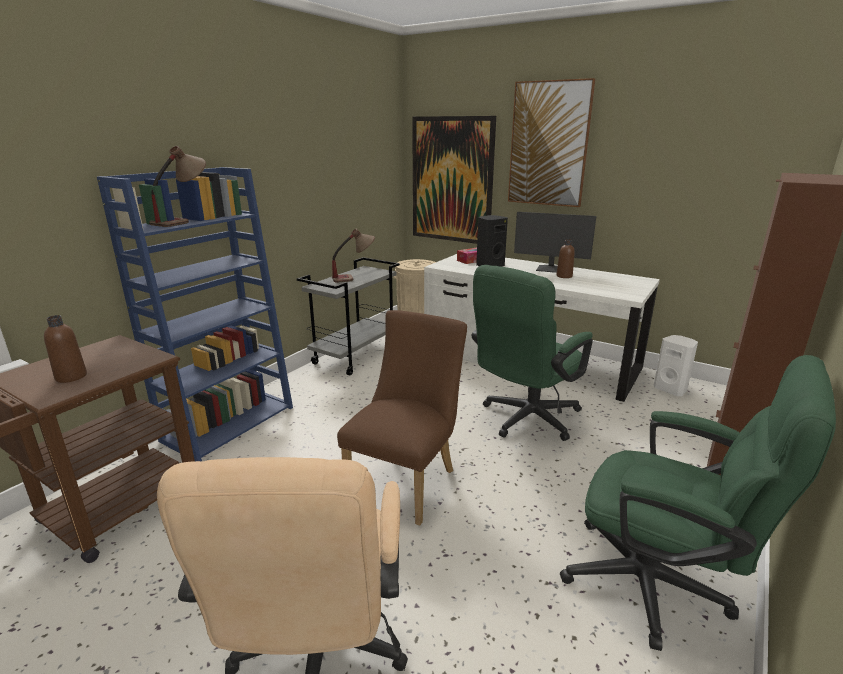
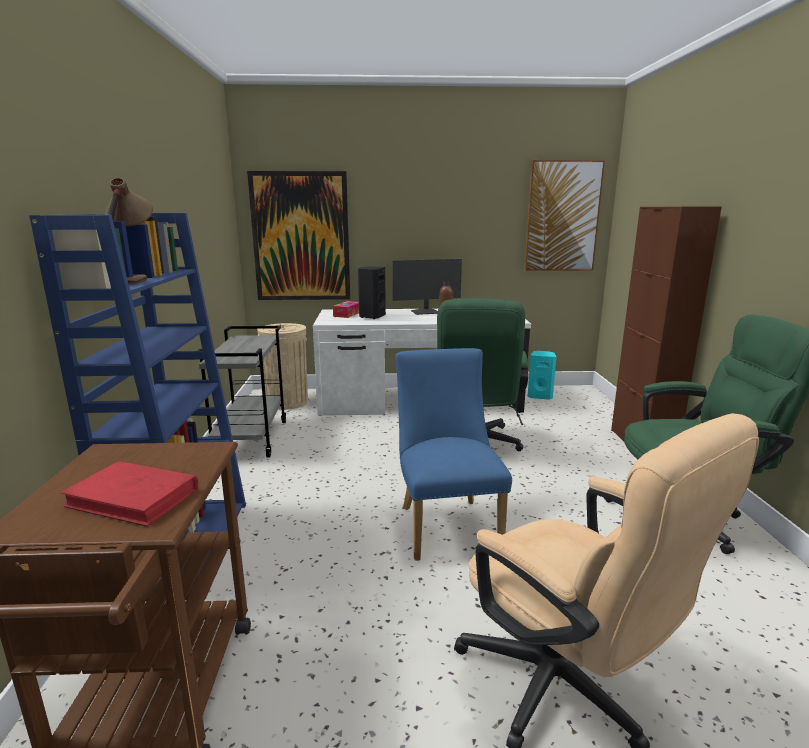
camera: 35 degrees left, 5 degrees down
(71, 377) = (134, 498): brown bottle -> red book
(354, 278) = (246, 347): table lamp -> none
(406, 480) = (446, 523): brown chair -> blue chair
(549, 144) = (402, 198): picture -> picture (562, 216)
(671, 389) = (540, 396): white speaker -> turquoise speaker

